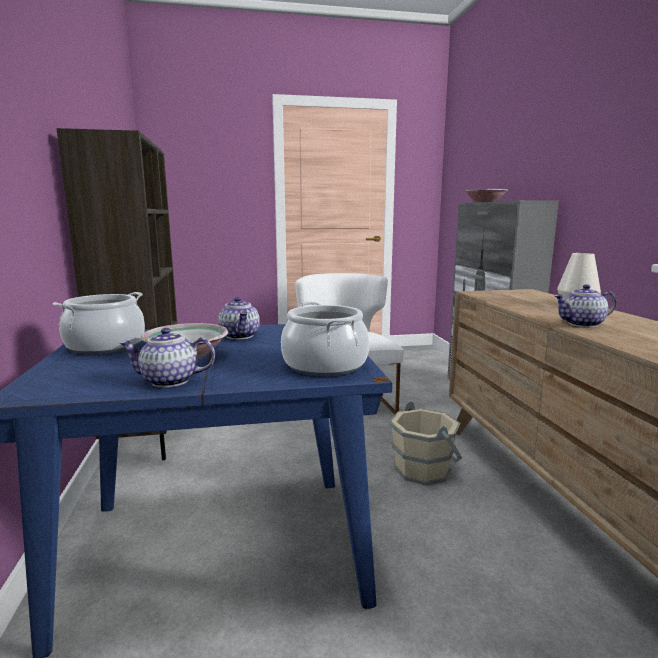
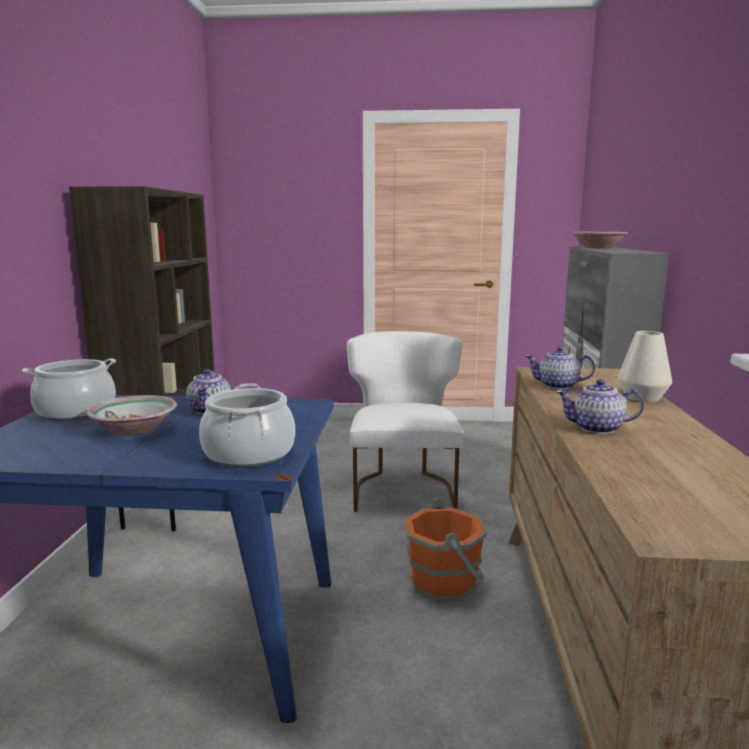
camera: 15 degrees right, 0 degrees up
(169, 381) = (87, 458): teapot -> teapot (557, 386)
(423, 469) = (444, 582): beige bucket -> orange bucket

